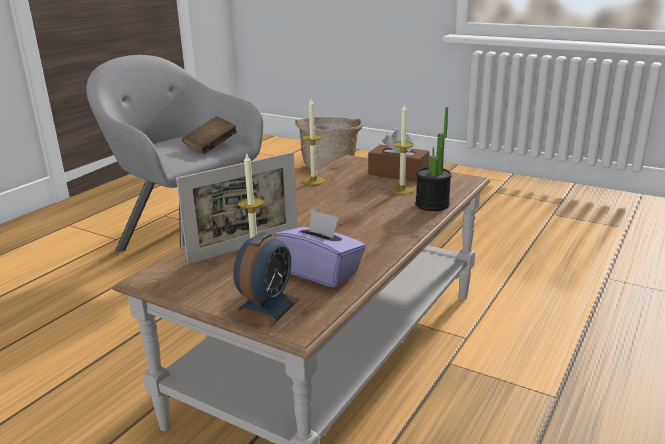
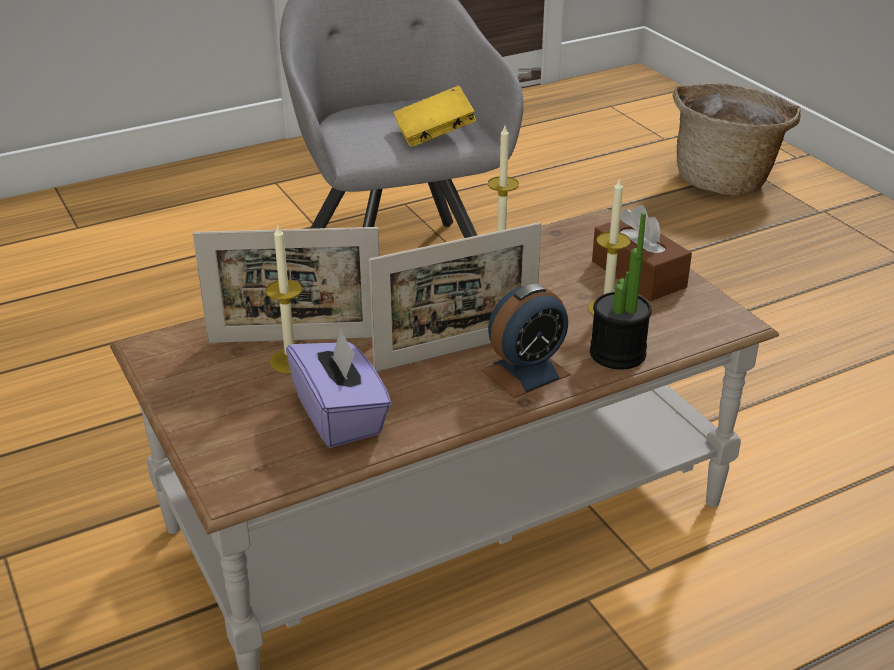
camera: 30 degrees right, 10 degrees up
(211, 146) = (434, 134): brown book -> yellow book
(266, 308) = (225, 444): alarm clock -> alarm clock (525, 372)
(348, 226) = (456, 351): none -> picture frame

